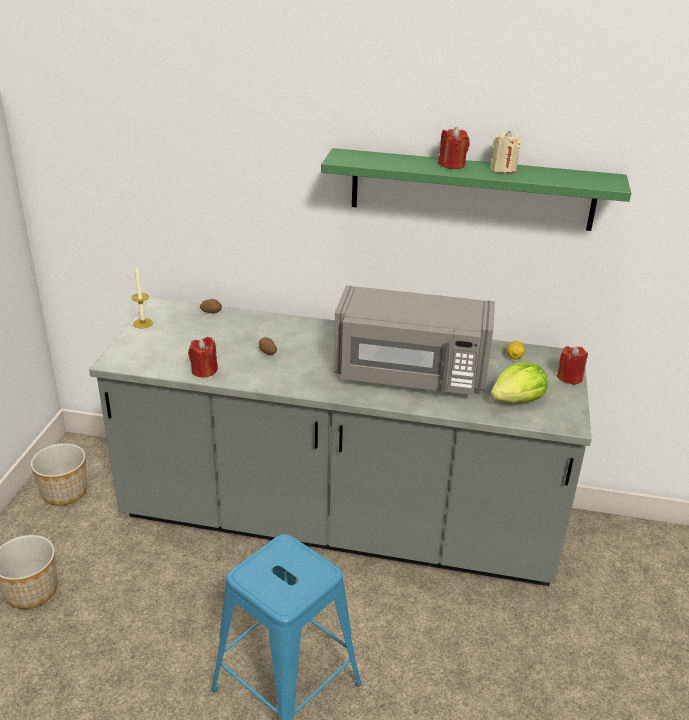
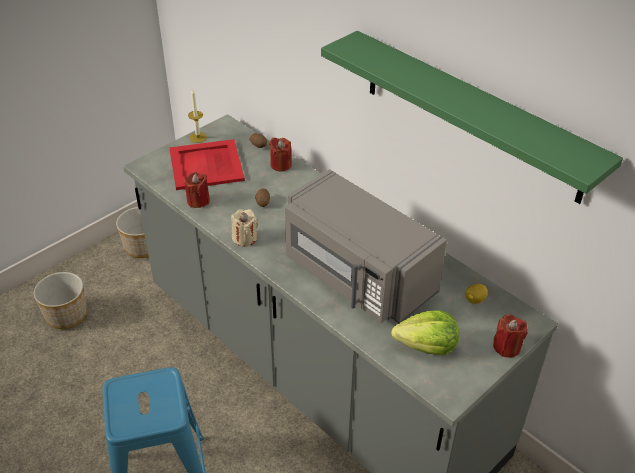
camera: 35 degrees right, 10 degrees up
(178, 342) = (205, 165): none -> red tray
(452, 165) = (442, 85): red candle -> red candle (281, 165)
(503, 169) = (488, 107): beige candle -> beige candle (244, 238)

